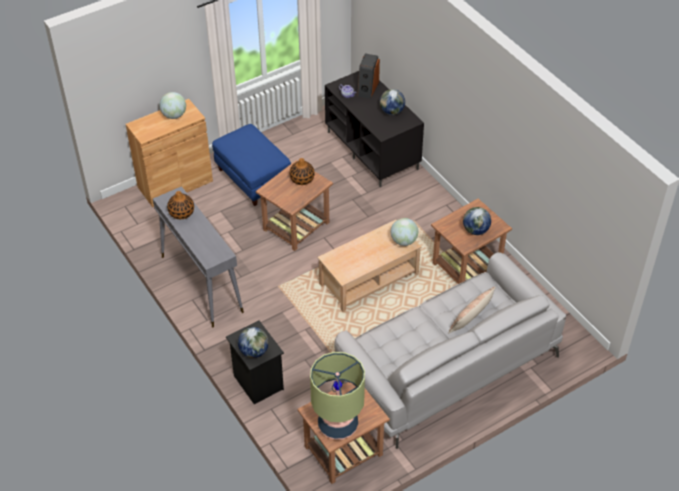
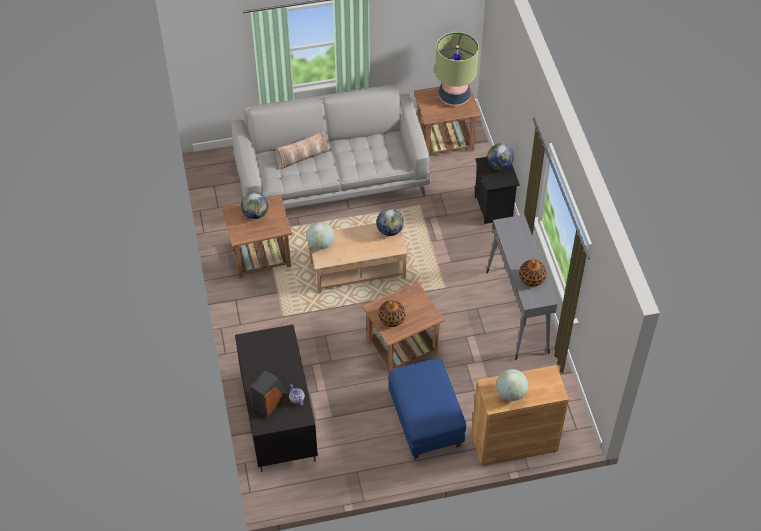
camera: 160 degrees left, 5 degrees up
(392, 112) = (260, 359): globe -> globe (390, 230)

